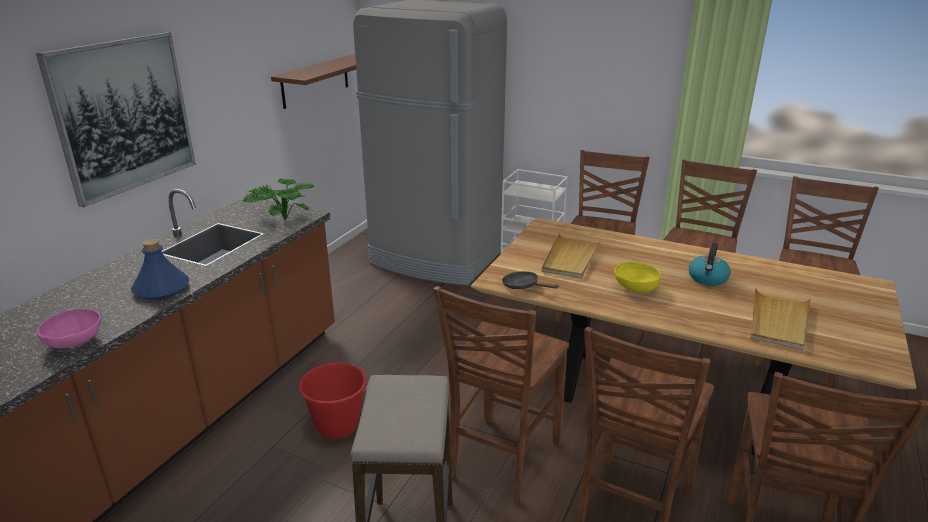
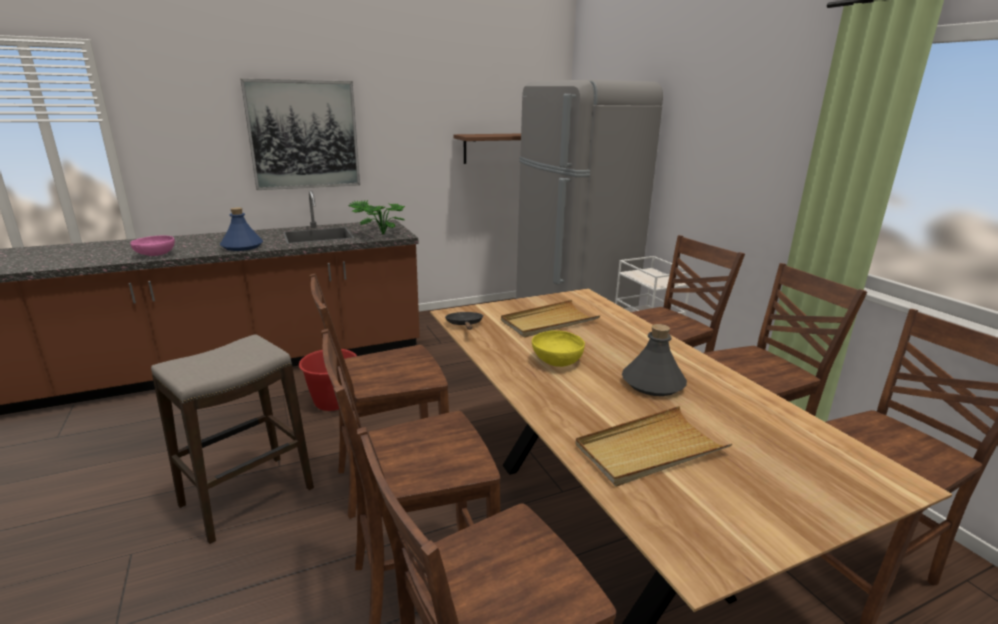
camera: 40 degrees right, 5 degrees down
(707, 279) = (653, 383): kettle -> grey bottle

